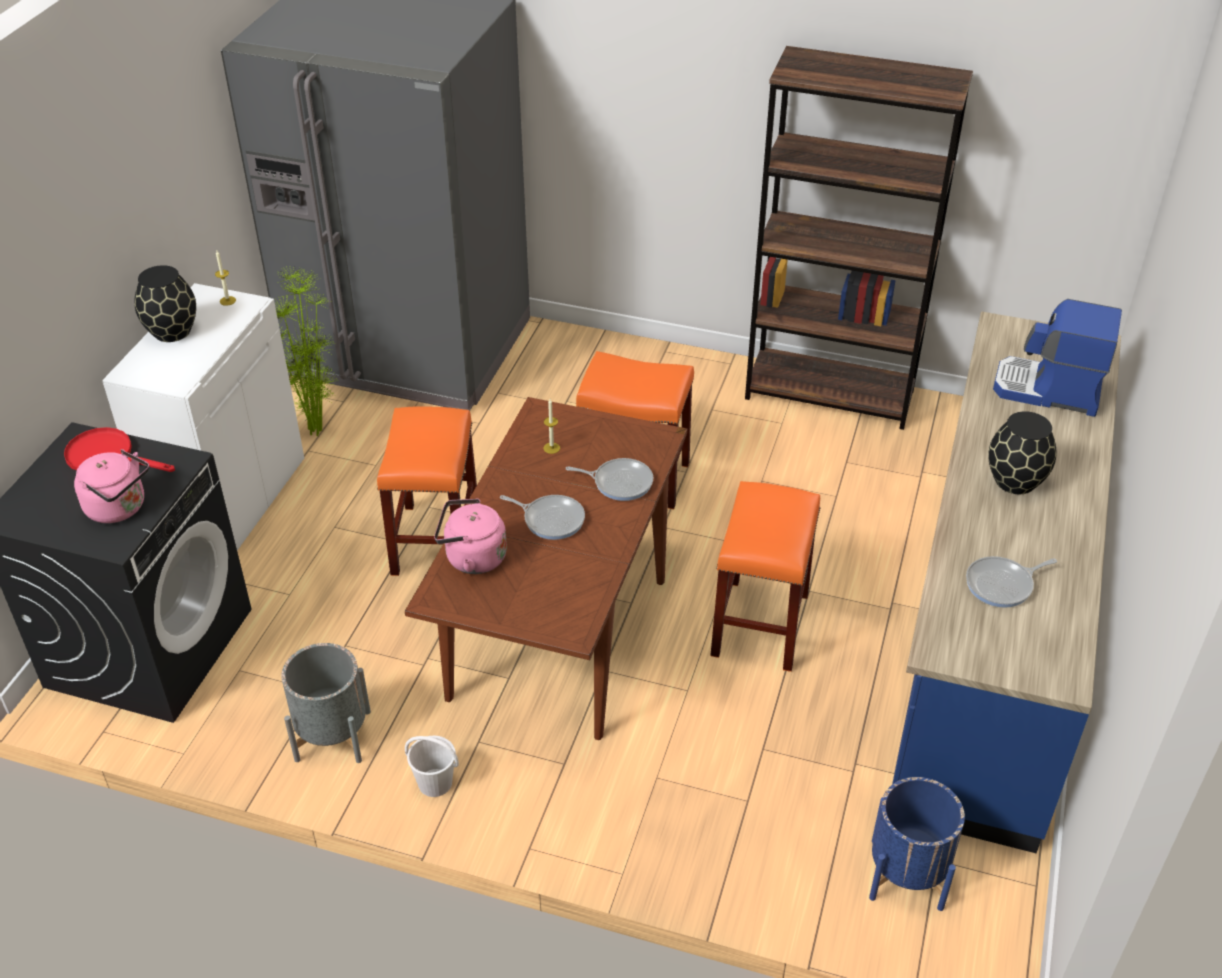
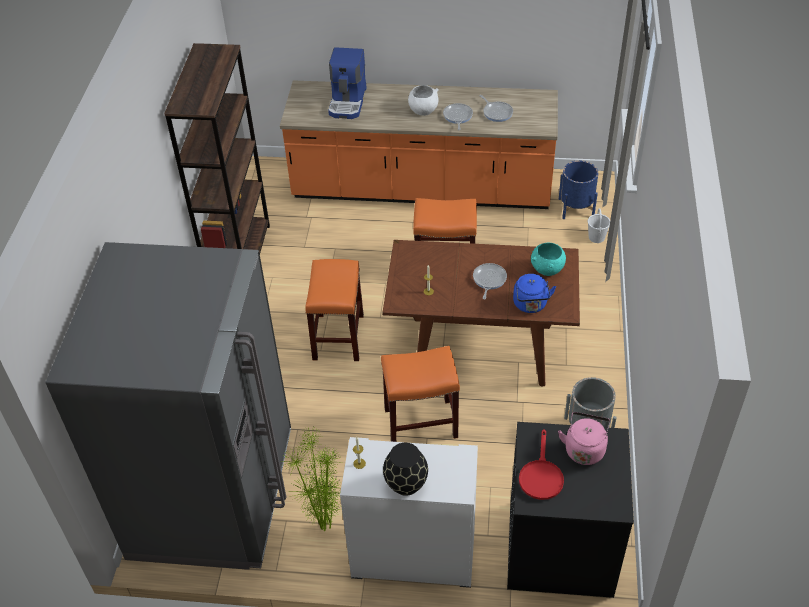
camera: 100 degrees left, 5 degrees up
(434, 783) = (599, 376): white bucket -> white bucket (596, 237)
(472, 558) = (530, 305): pink kettle -> blue kettle
(547, 597) = (547, 270): none -> turquoise bowl
(619, 482) = (449, 258): frying pan -> frying pan (457, 117)
(988, 628) = (422, 189): blue counter -> orange counter
(1014, 480) = (423, 110): black vase -> white bowl

